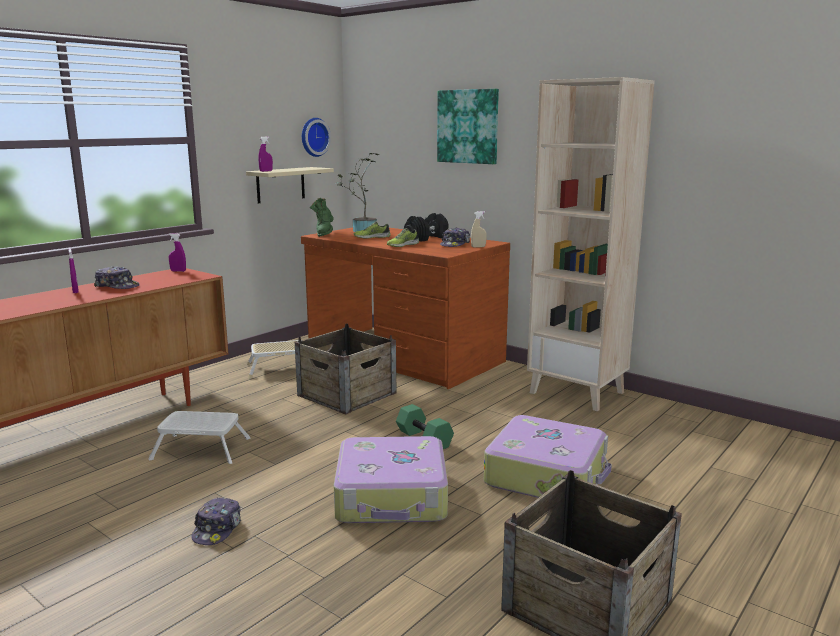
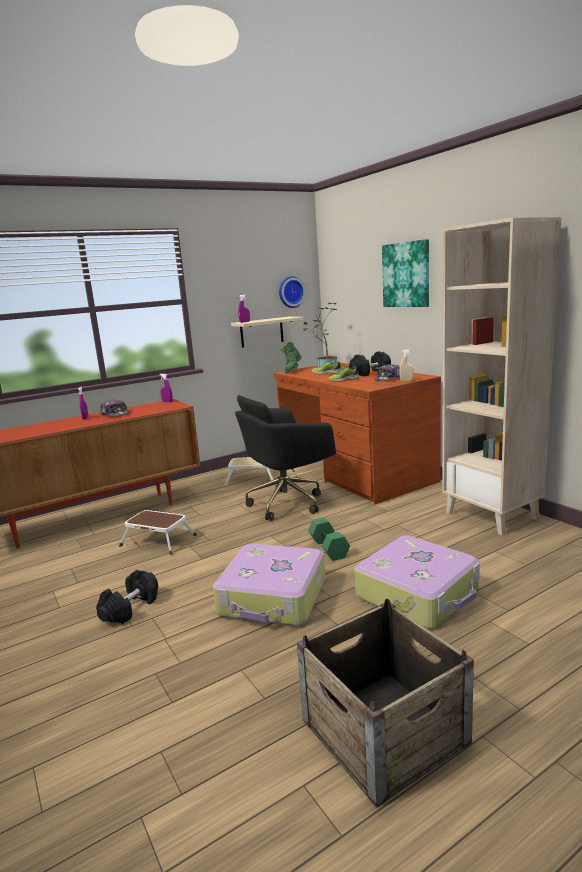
camera: 20 degrees right, 0 degrees up
(201, 449) = (158, 541): white step ladder -> brown step ladder
(217, 529) = (130, 608): cap -> black dumbbell
(346, 394) = (289, 503): crate -> black office chair

